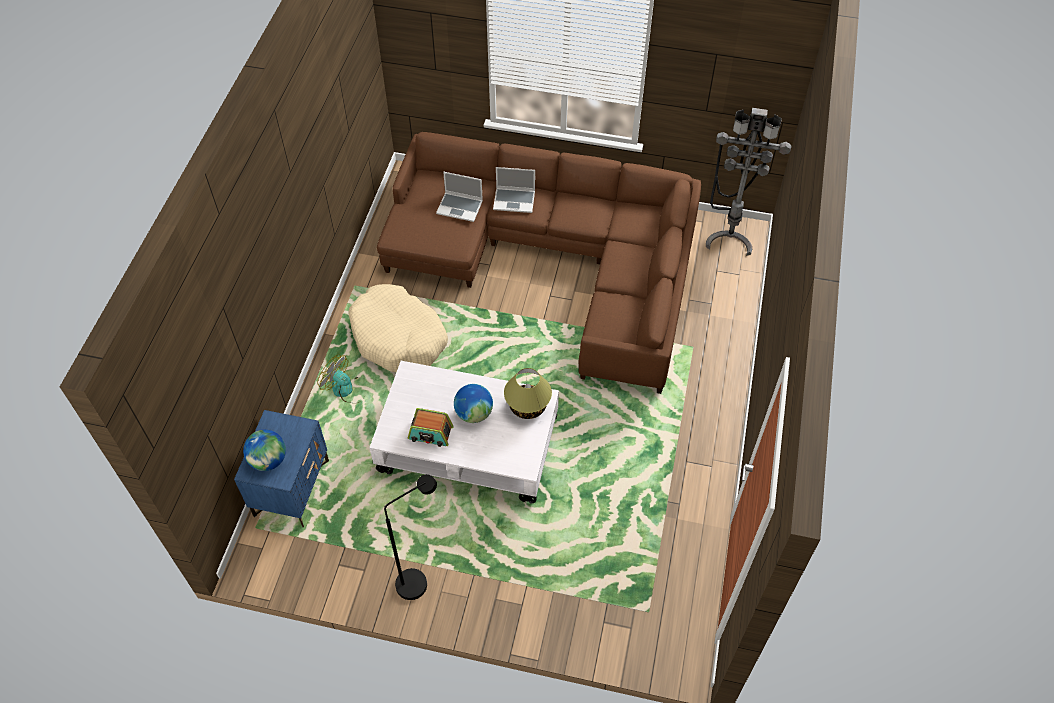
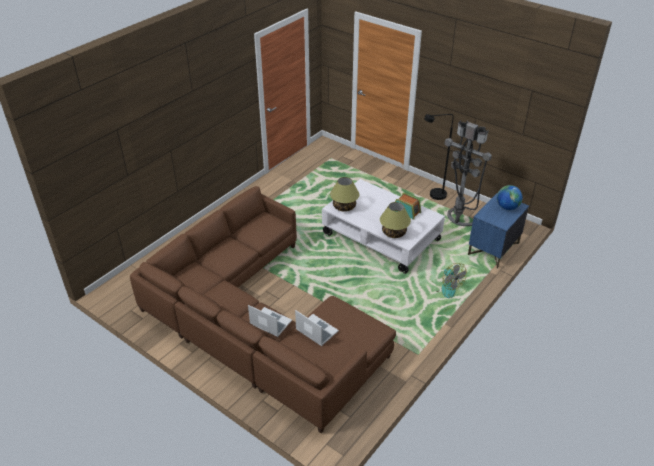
camera: 155 degrees left, 15 degrees down
(398, 337) = (398, 307): beige dog bed -> none
(432, 383) = (394, 233): none -> table lamp
(474, 413) = (377, 212): globe -> none
(730, 237) = (124, 293): grey floor lamp -> grey floor lamp (457, 222)

